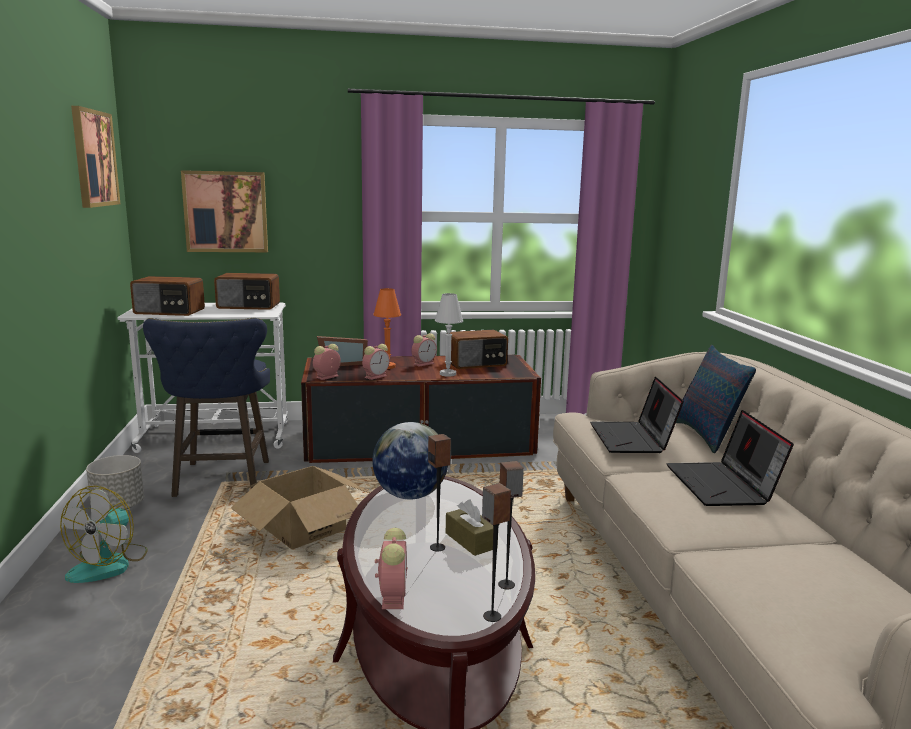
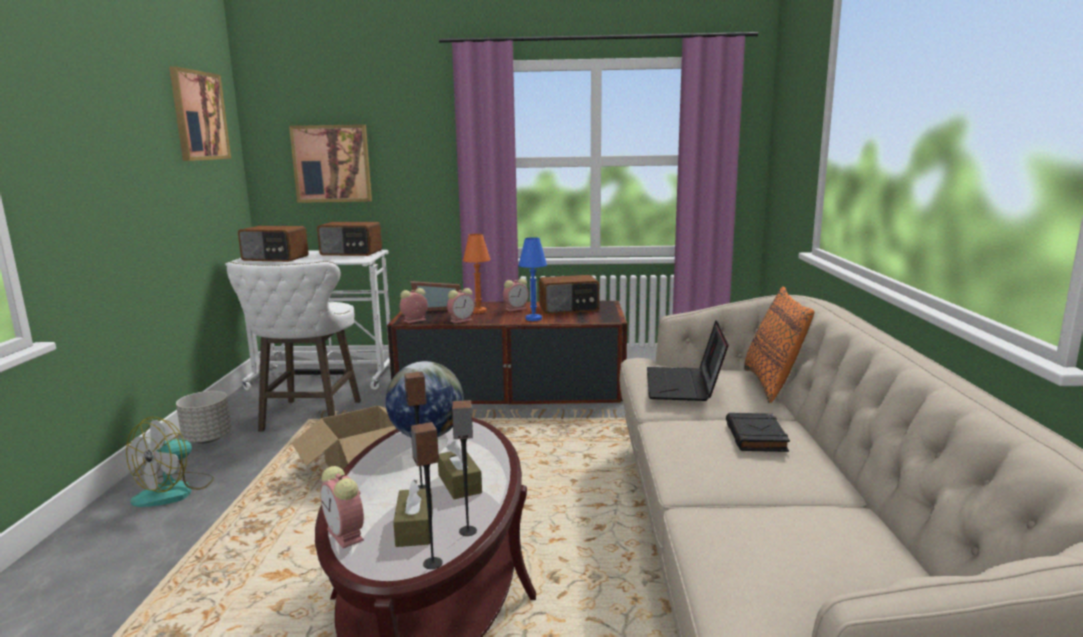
camera: 10 degrees right, 0 degrees up
(221, 480) = (309, 417): blue stool -> white stool
(393, 596) = (346, 535): alarm clock -> alarm clock turned 135 degrees clockwise
(448, 374) = (533, 319): white table lamp -> blue table lamp
(454, 585) = (414, 528): none -> brown tissue box
(706, 437) = (771, 385): blue pillow -> orange pillow
(723, 486) = (756, 437): laptop -> black book

